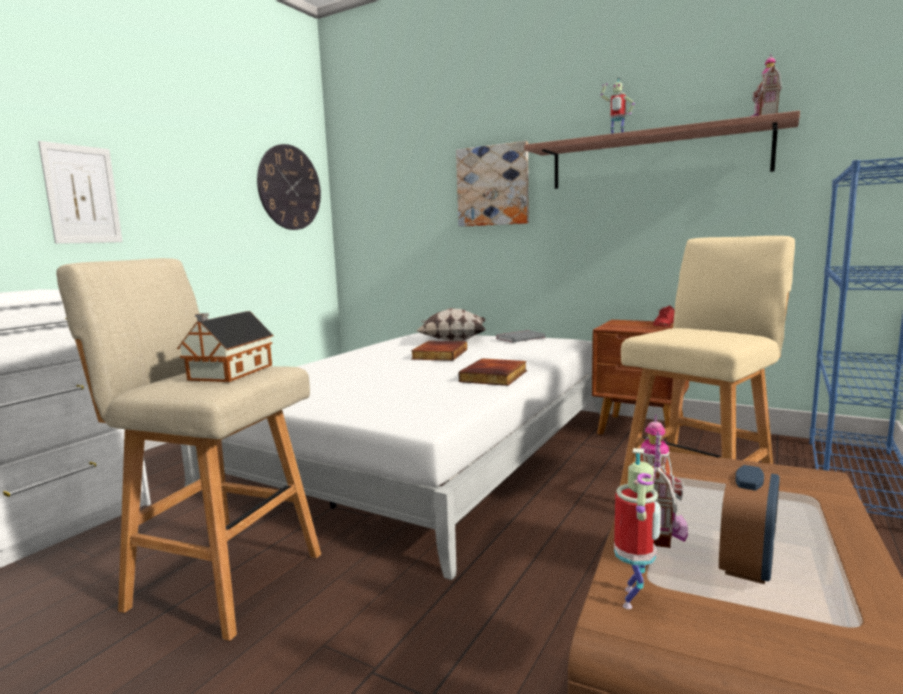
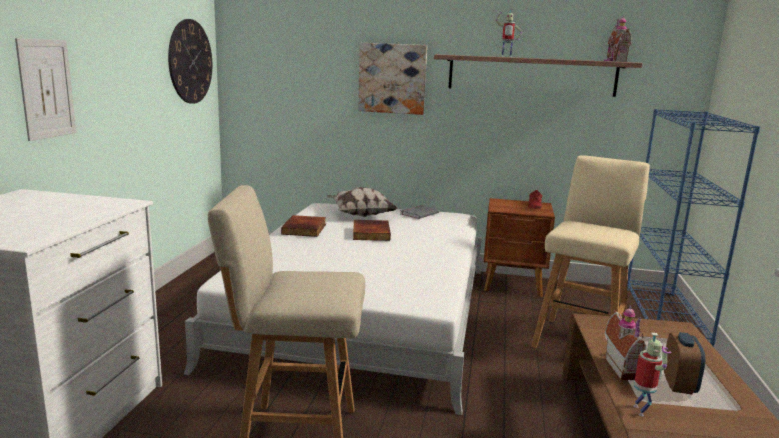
camera: 20 degrees left, 5 degrees up
(228, 373) = (323, 283): toy house -> none
(495, 376) = (438, 256): book -> book (305, 229)

